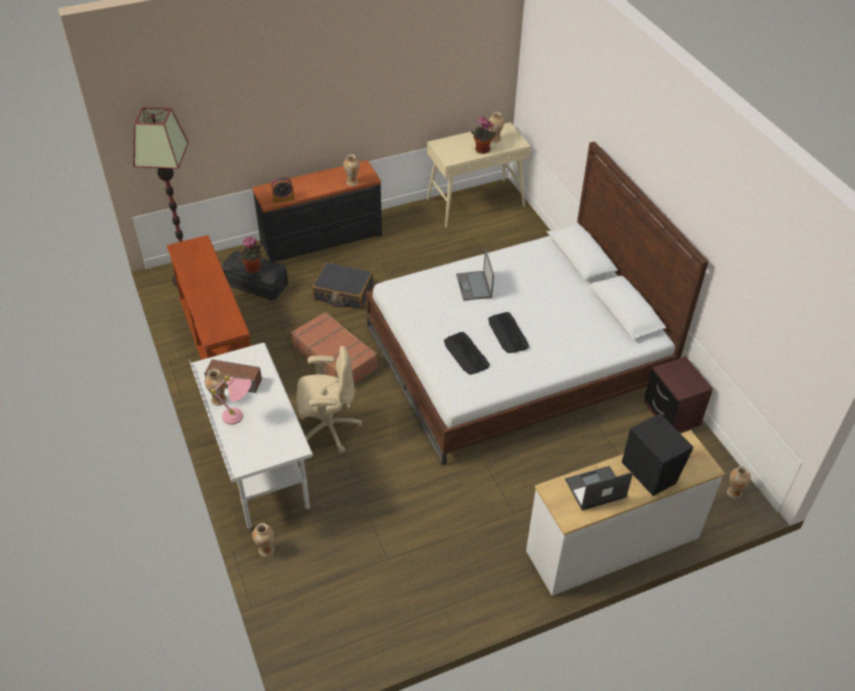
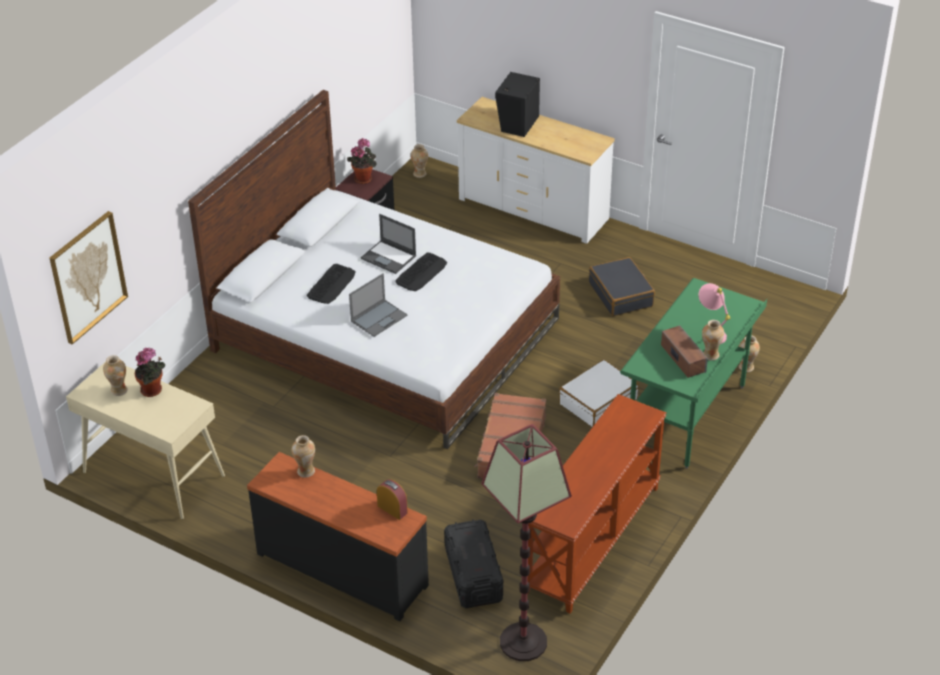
camera: 125 degrees left, 5 degrees down
(253, 269) = (479, 546): potted plant -> potted plant (364, 178)
(260, 471) = (687, 416): white desk -> green desk
(328, 429) = (598, 402): beige office chair -> white suitcase
(343, 292) = (415, 496): black suitcase -> black suitcase (621, 294)
(466, 354) = (473, 285): keyboard -> keyboard (331, 284)
(543, 81) = (88, 277): none -> picture
(595, 489) = (562, 139): laptop -> laptop (389, 257)

